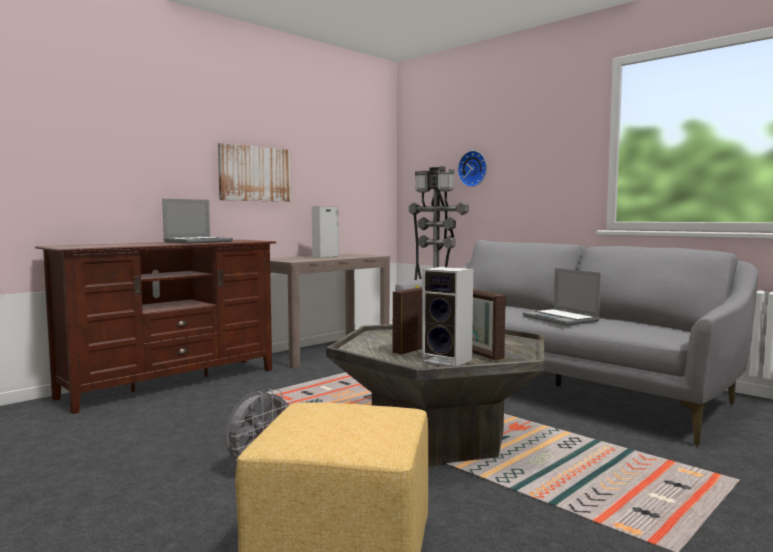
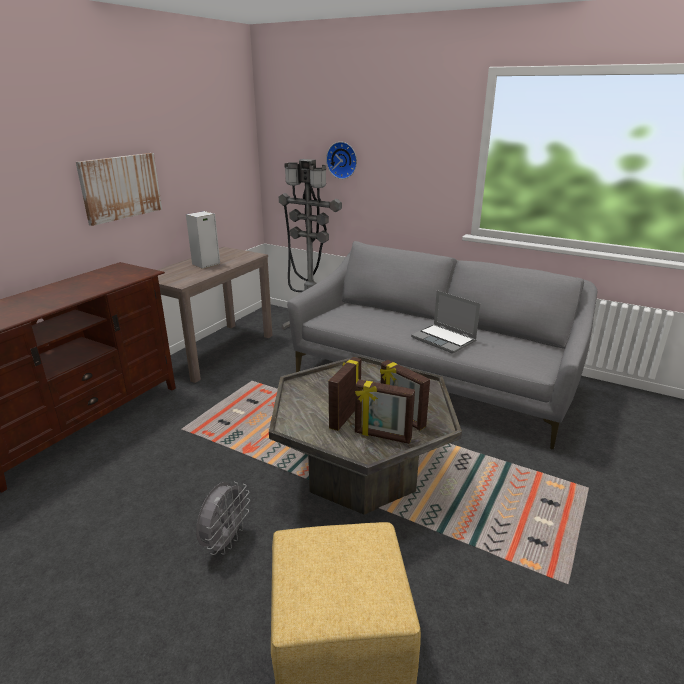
camera: 15 degrees left, 20 degrees up
(198, 242) = (83, 286): laptop -> none
(449, 361) = (382, 436): speaker -> picture frame

